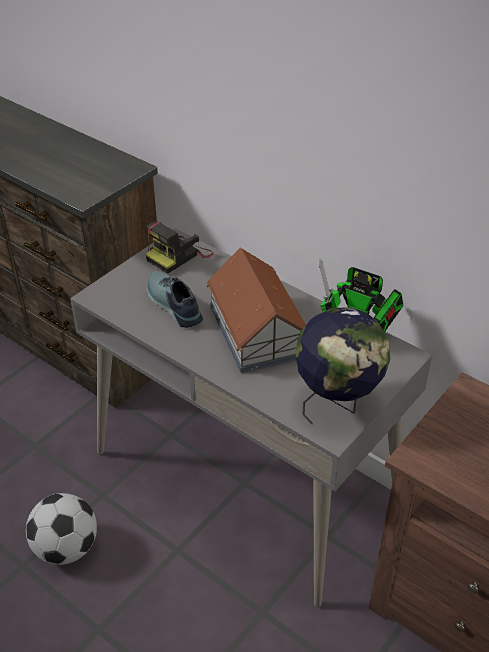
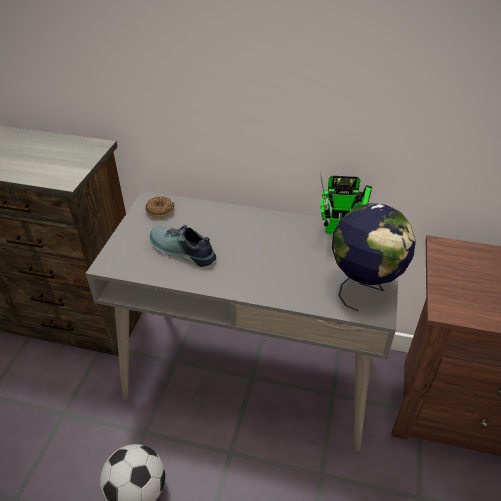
camera: 25 degrees left, 0 degrees up
(179, 255) = (160, 211): camera -> donut
(256, 330) = (263, 251): toy house -> none

